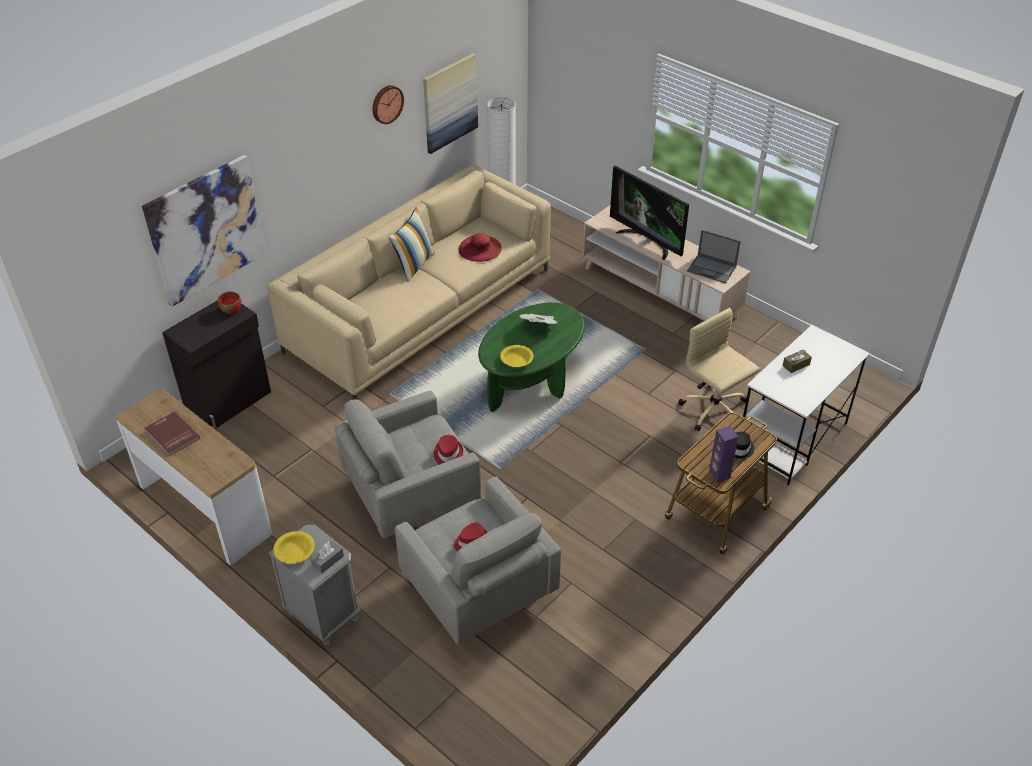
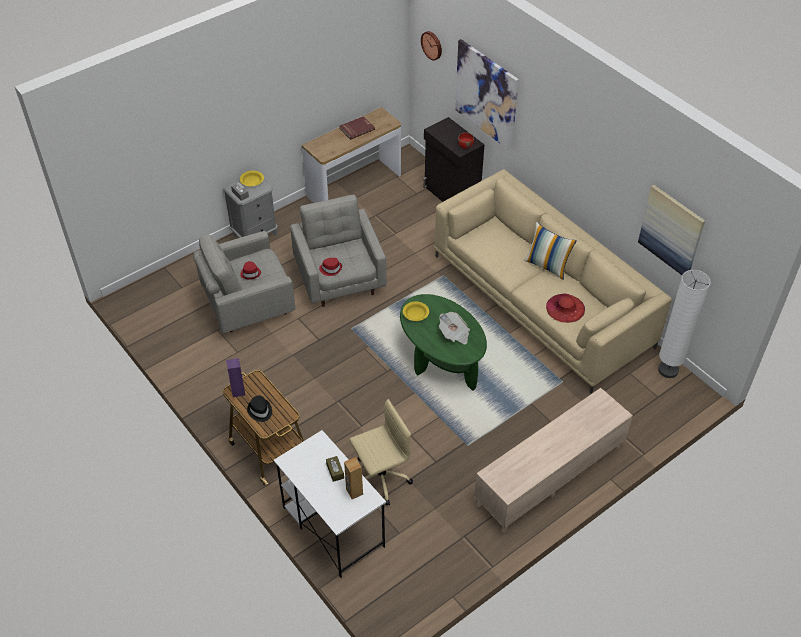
camera: 100 degrees right, 5 degrees up
(386, 104) = (619, 166): wall clock -> wall clock (432, 45)
(647, 241) = (565, 431): television -> none
(712, 269) = (514, 473): laptop -> none
(813, 347) = (354, 492): none -> brown speaker

